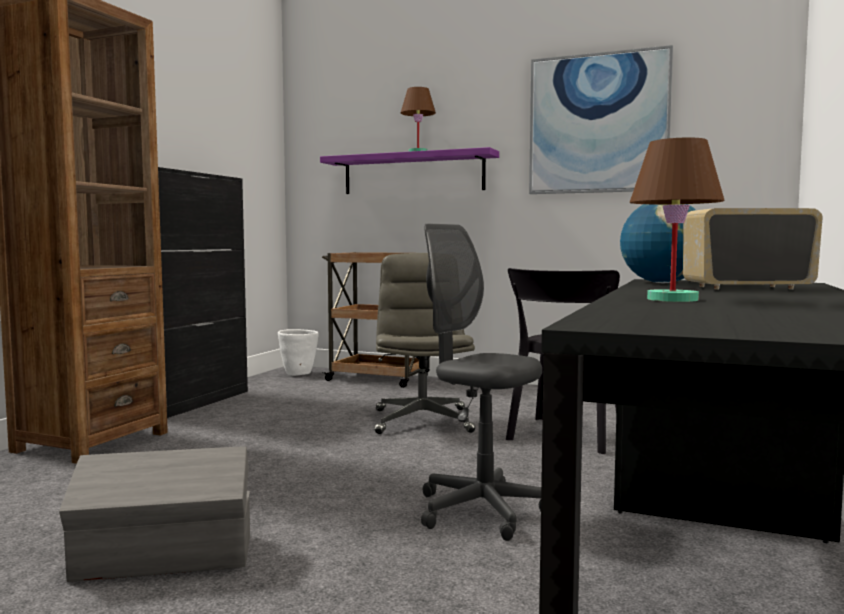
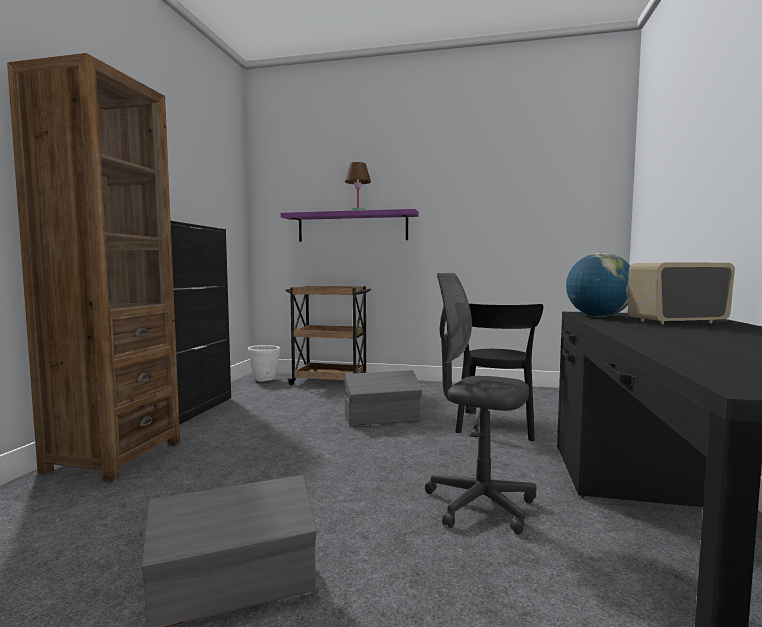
camera: 10 degrees left, 0 degrees up
(422, 420) = (383, 418): grey office chair -> grey storage box
(598, 123) = (491, 193): picture -> none
(672, 299) = (676, 339): brown table lamp -> none

